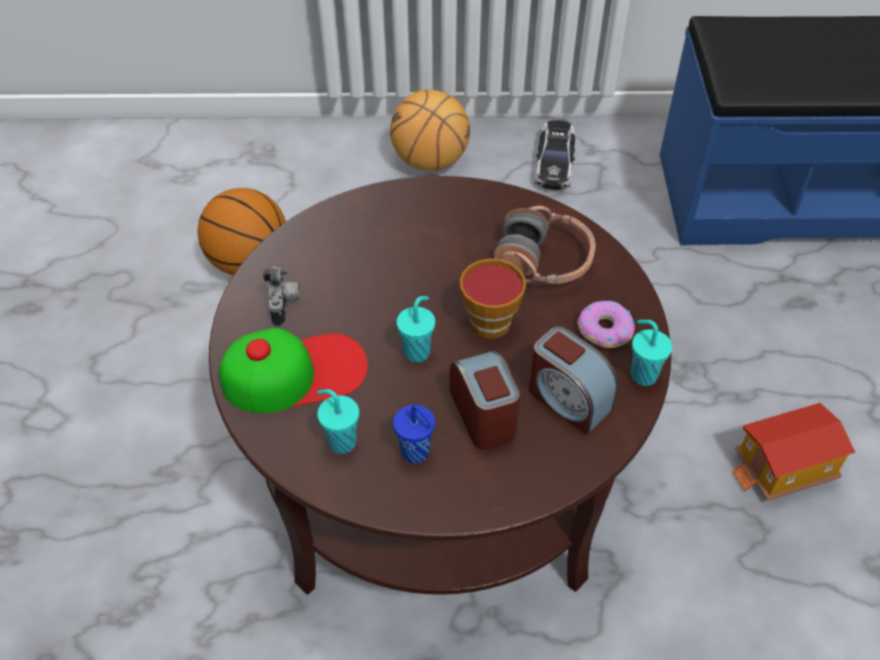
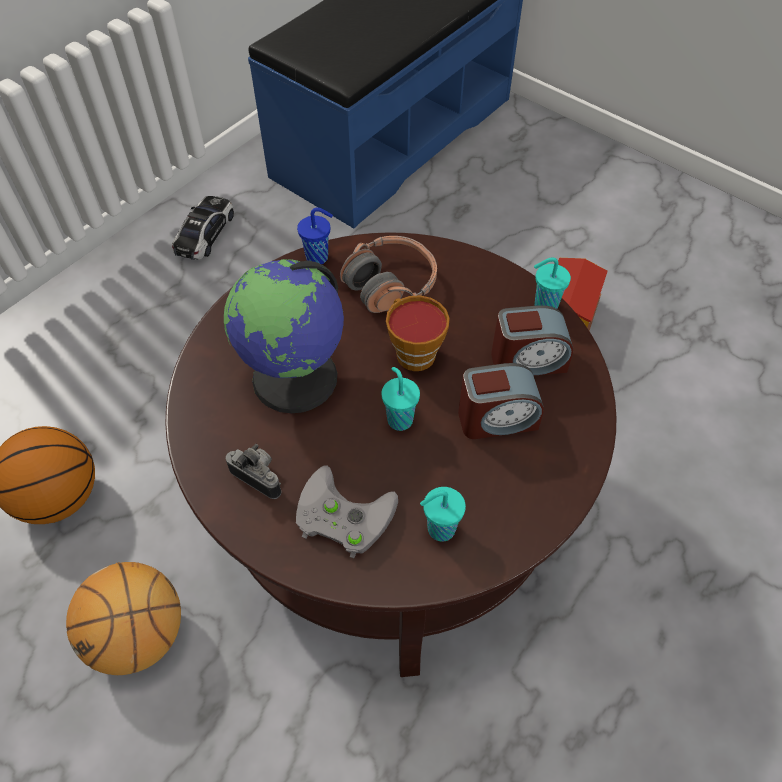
camera: 50 degrees left, 5 degrees up
(295, 373) = (340, 516): cap -> grey game controller
(390, 267) = (296, 378): none -> globe
(416, 453) = (495, 485): blue cup -> blue cup (318, 257)
(430, 161) = (110, 302): basketball -> basketball (139, 635)
(484, 414) = (497, 418): alarm clock -> alarm clock turned 150 degrees clockwise
(554, 163) = (205, 234): toy car -> toy car turned 120 degrees counterclockwise
(605, 330) = (487, 297): donut -> none

